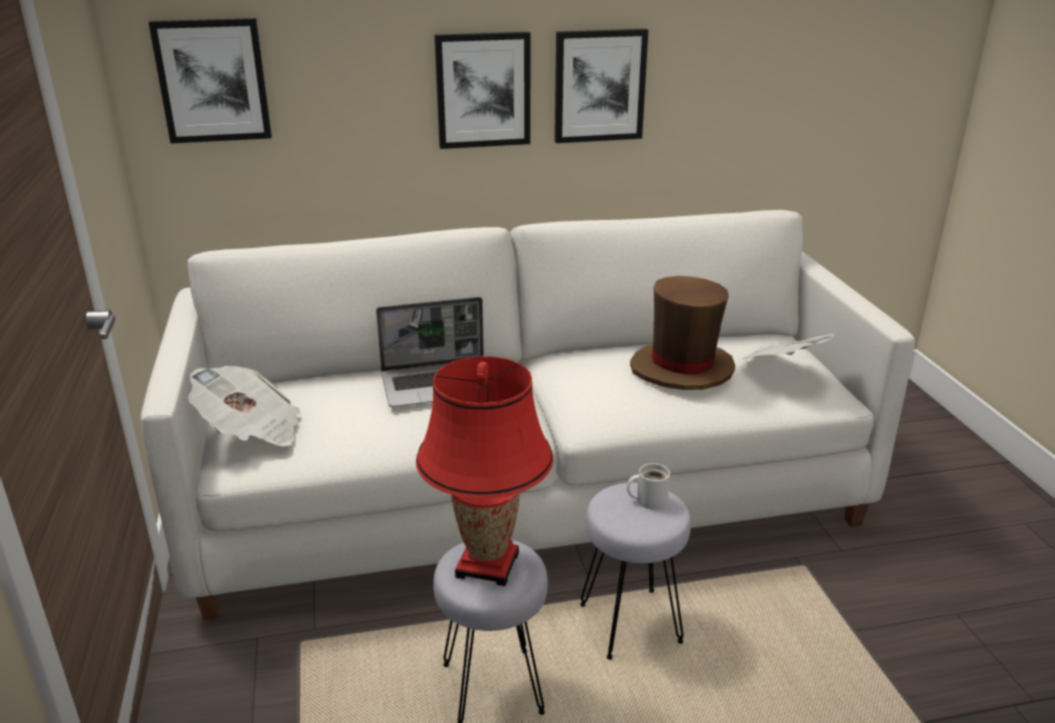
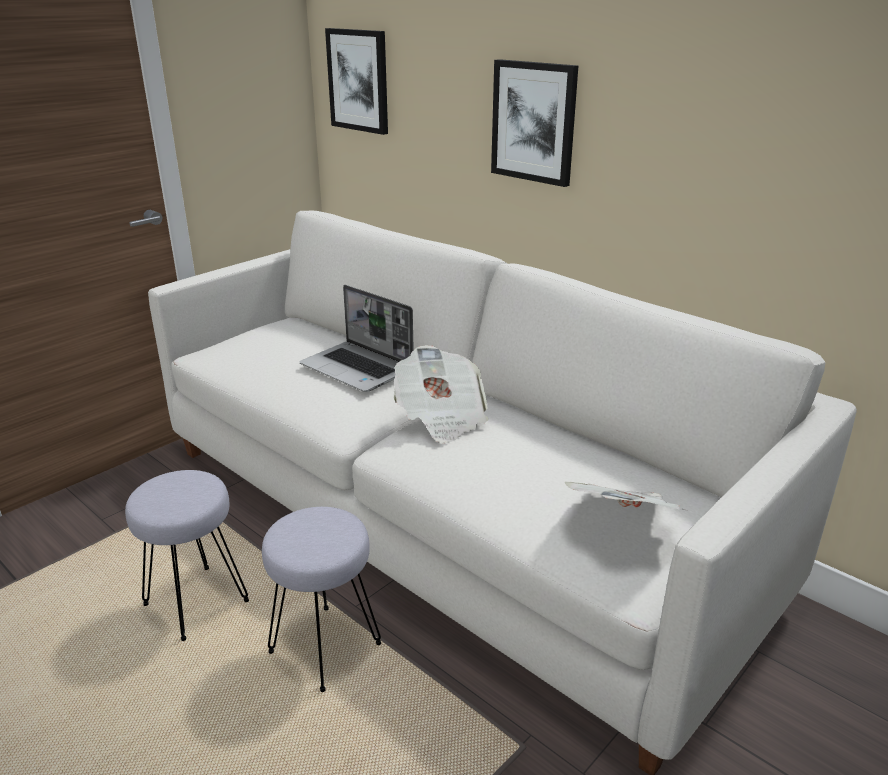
camera: 55 degrees right, 0 degrees up
(251, 430) = (237, 338): newspaper -> newspaper (441, 417)
(487, 565) = (177, 490): red table lamp -> none
(599, 86) = (643, 138): picture -> none
(648, 499) = (332, 534): white mug -> none
(682, 369) = (527, 460): brown hat -> none

